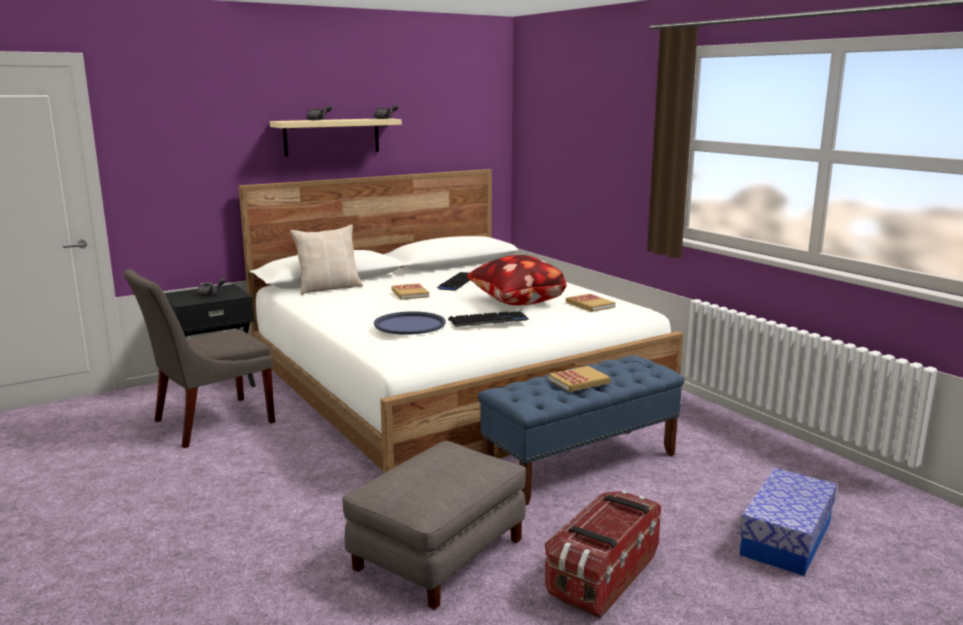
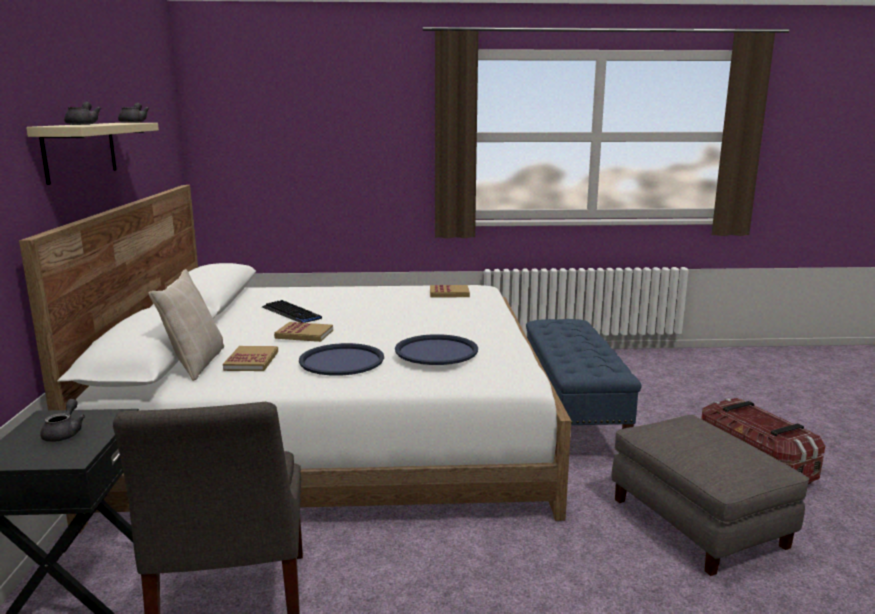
camera: 60 degrees left, 0 degrees up
(369, 311) = (342, 361): none -> blue tray
(488, 320) = (461, 325): keyboard -> none
(516, 303) = (403, 310): pillow -> none
(579, 381) = (583, 346): book -> book (251, 361)
(786, 538) = (721, 396): storage box -> none

